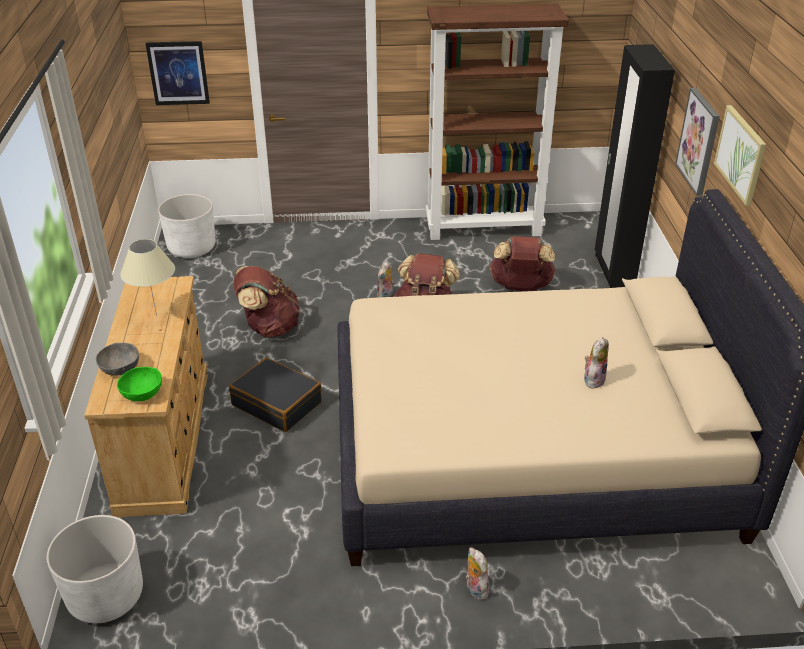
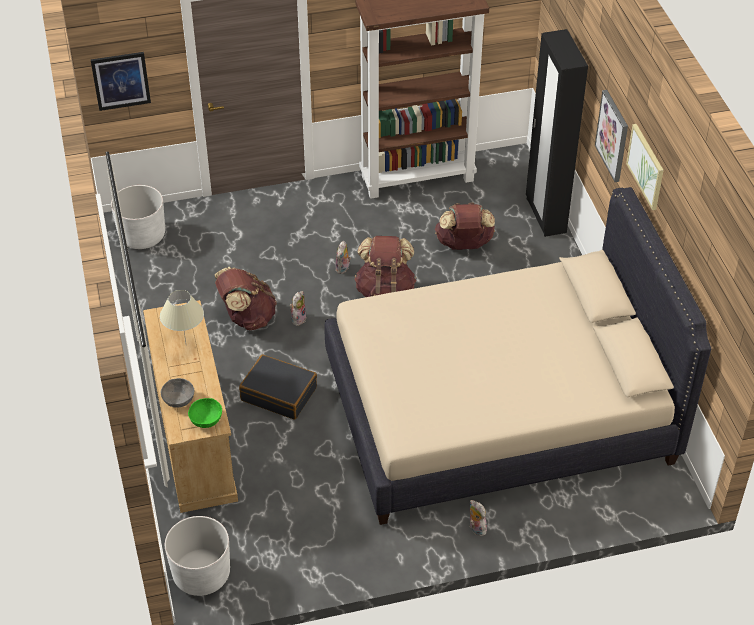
camera: 10 degrees left, 10 degrees up
(593, 379) = (547, 357): plush toy -> plush toy (298, 318)

